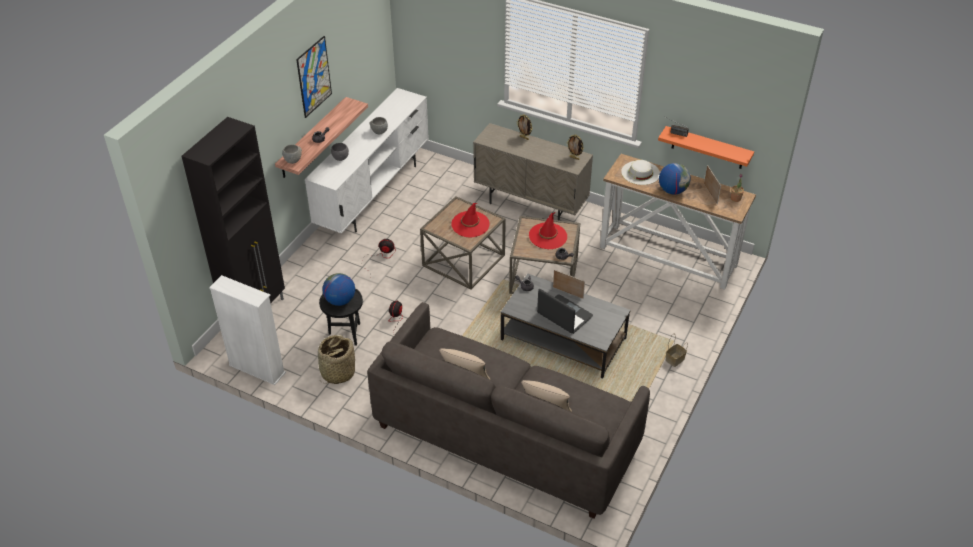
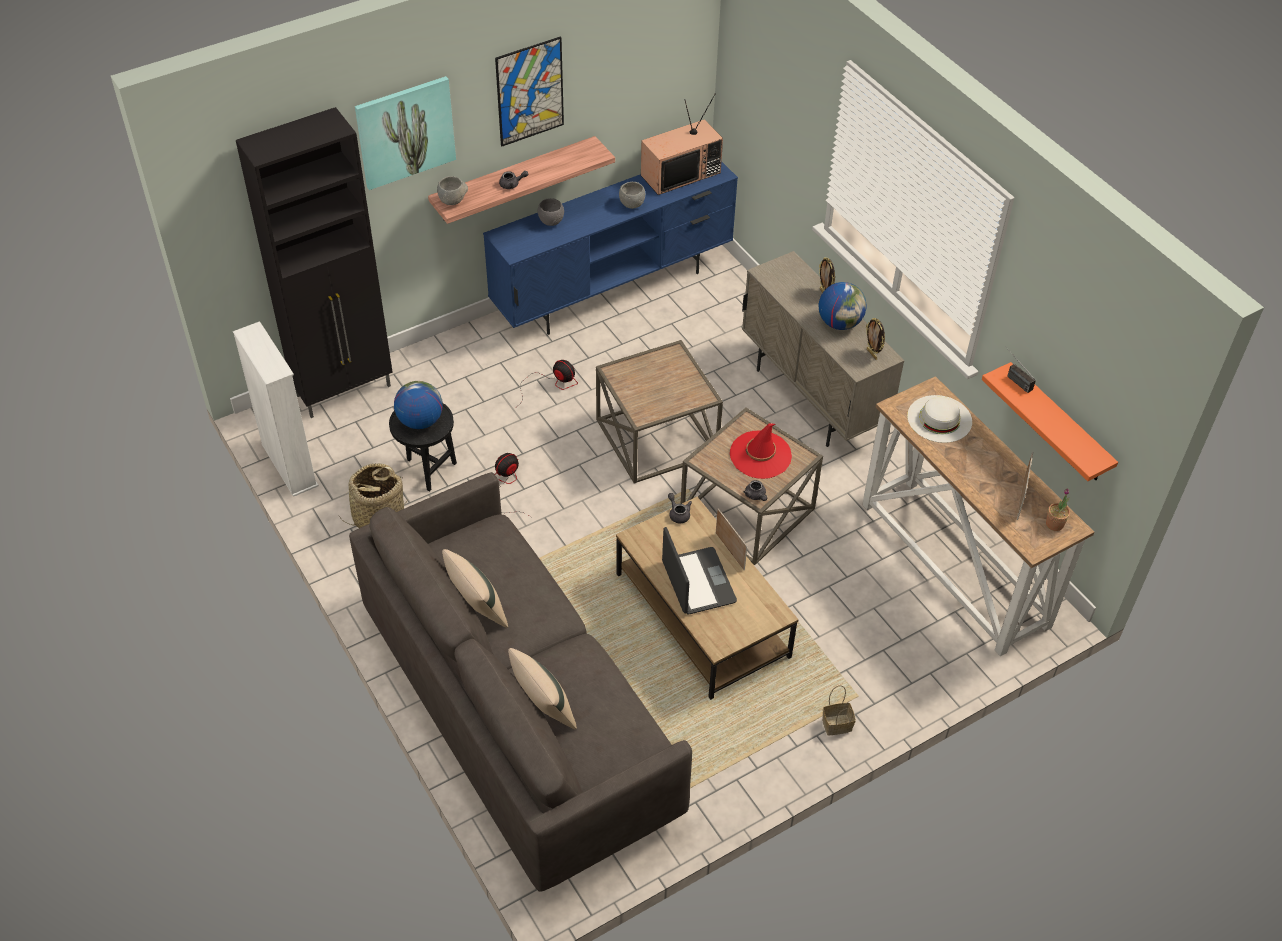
camera: 30 degrees right, 5 degrees up
(260, 123) = (405, 132): none -> picture
(374, 193) = (614, 289): white tv stand -> blue tv stand
(392, 106) = (680, 173): none -> television
(470, 224) = (667, 390): red hat -> none
(562, 339) = (701, 614): grey coffee table -> brown coffee table
(672, 190) = (965, 468): globe -> globe (839, 323)

